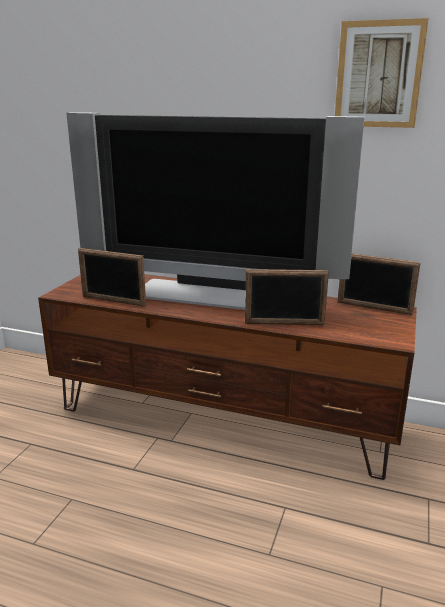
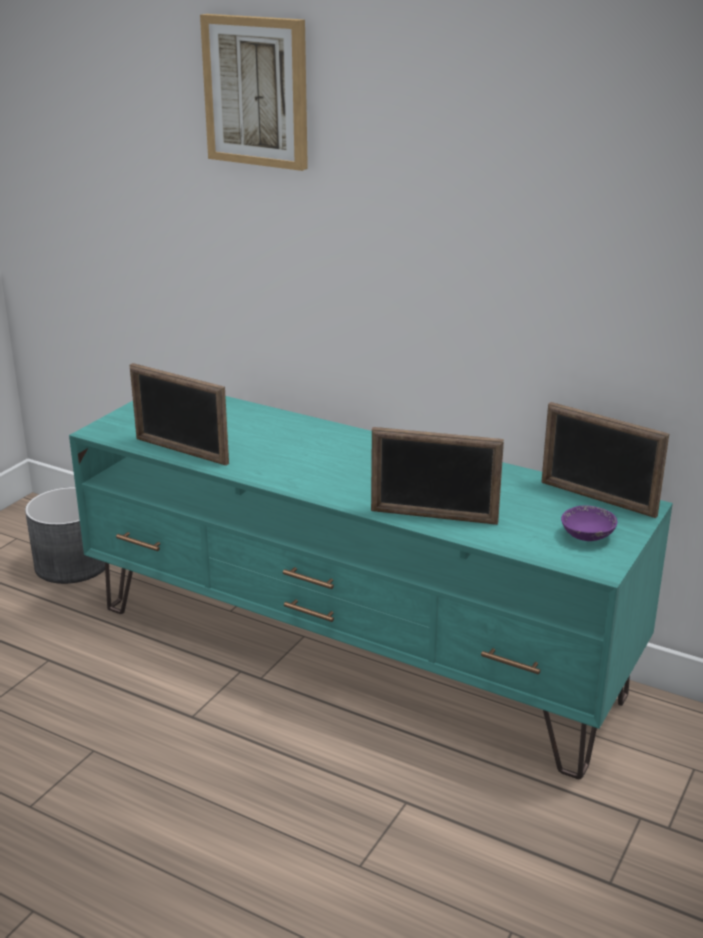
camera: 10 degrees right, 5 degrees up
(37, 385) = (73, 564): none -> grey planter
(212, 297) = (339, 456): television -> none
(224, 418) = (354, 650): brown tv stand -> turquoise tv stand
(379, 75) = (616, 117): picture -> picture (257, 91)
(380, 327) = (587, 536): none -> purple bowl

